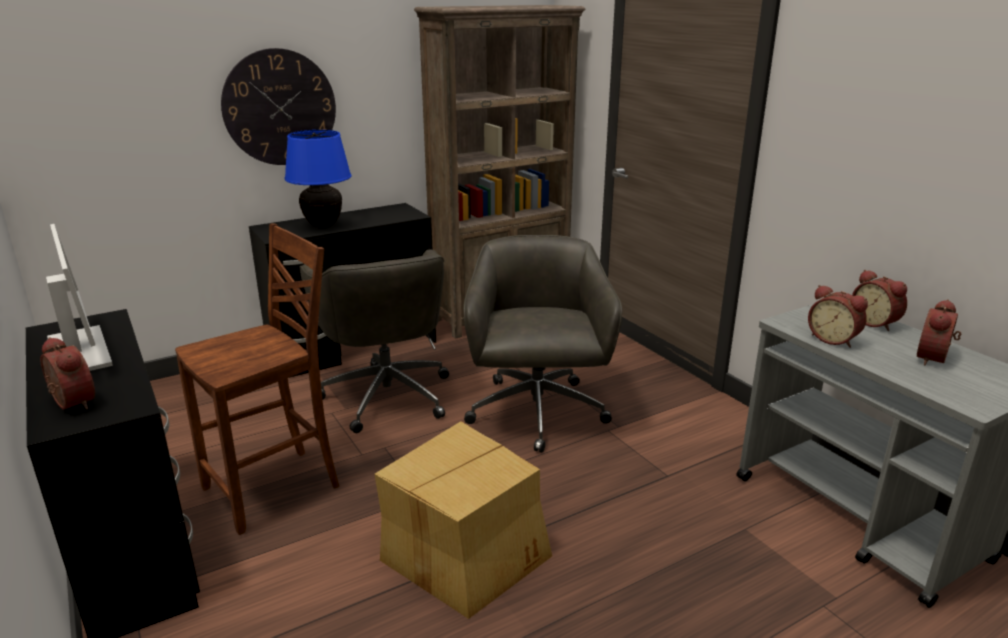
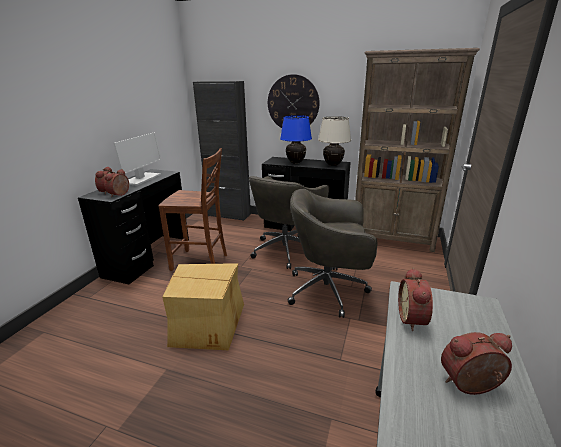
camera: 50 degrees right, 0 degrees up
(163, 388) = (229, 215): none -> black cabinet
(393, 214) = (333, 165): none -> beige table lamp
(536, 414) = (329, 290): grey office chair -> grey office chair turned 135 degrees counterclockwise
(875, 323) = (486, 331): alarm clock -> alarm clock (120, 194)

